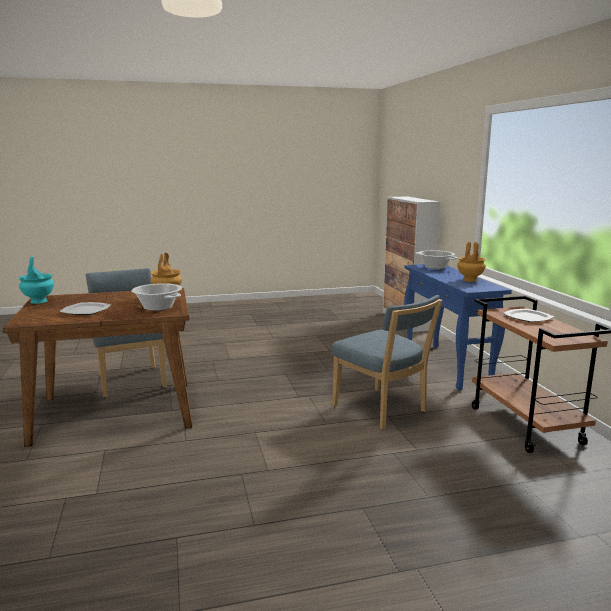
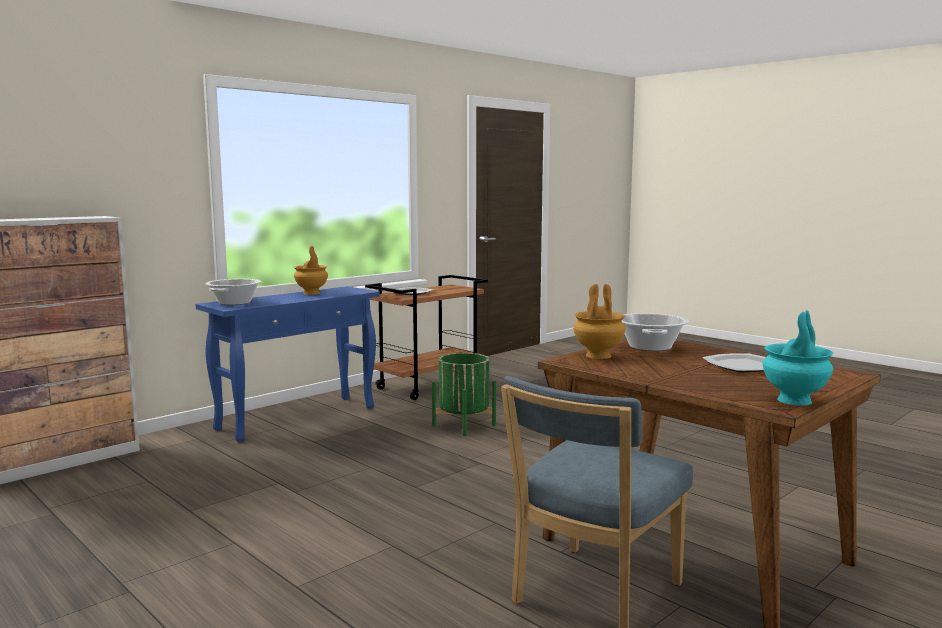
camera: 120 degrees left, 5 degrees down
(382, 410) = (464, 425): blue chair -> green planter

